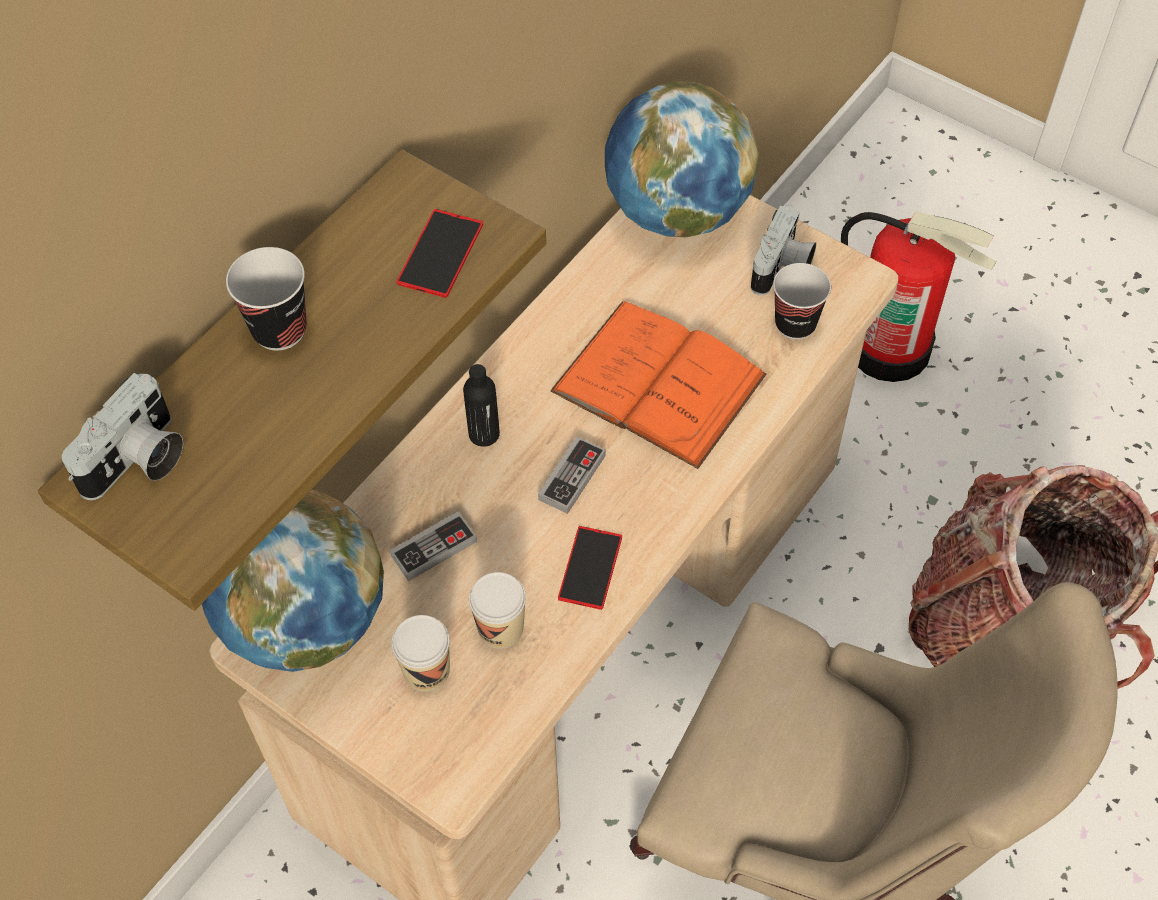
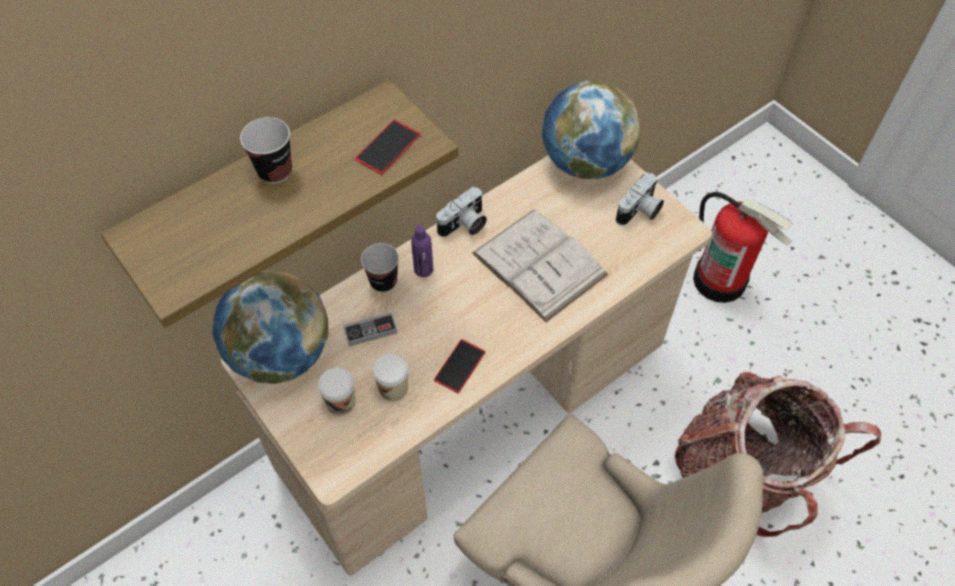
camera: 15 degrees right, 0 degrees up
(138, 462) = (163, 230): camera -> camera (464, 225)
(484, 434) = (423, 269): black bottle -> purple bottle
(572, 477) = (467, 308): game controller -> none
(658, 383) = (539, 264): orange book -> white book
(795, 324) = (636, 248): cup -> cup (383, 281)

